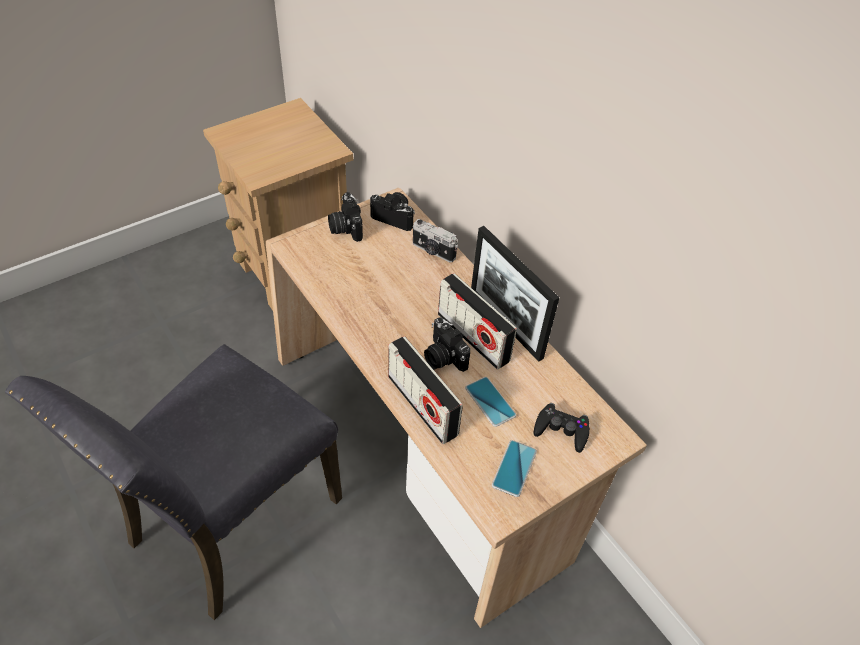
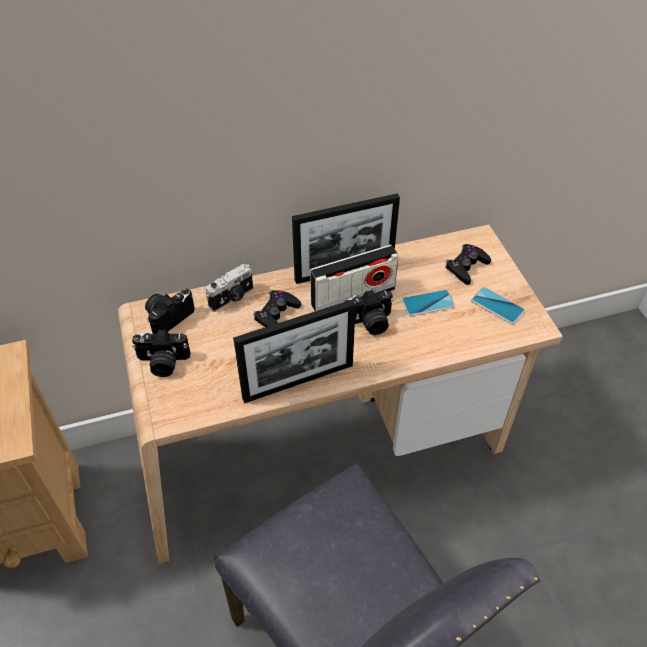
camera: 70 degrees left, 0 degrees up
(353, 318) = (298, 381): none -> picture frame
(422, 405) = (420, 350): radio -> none
(426, 286) = (277, 315): none -> black game controller

